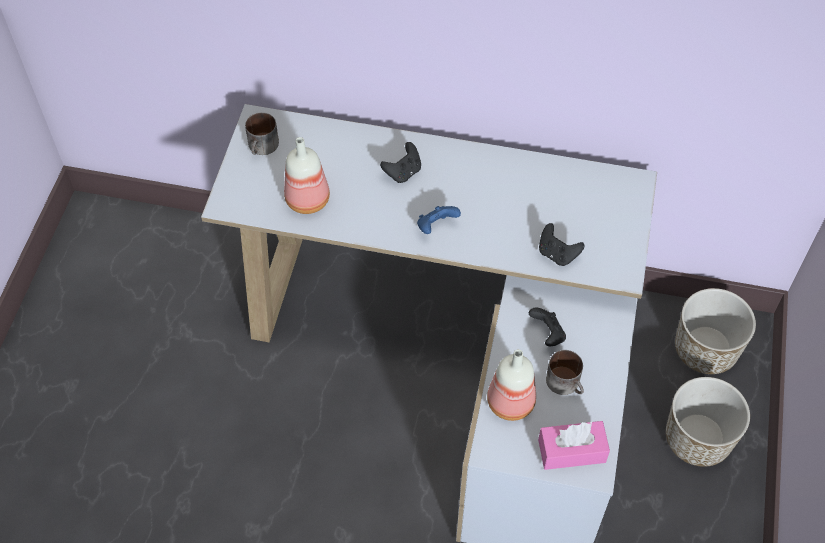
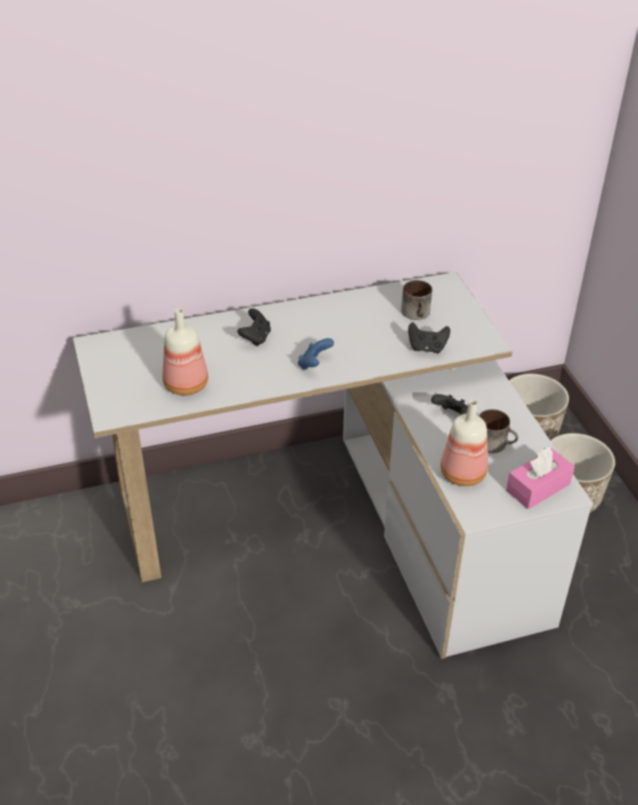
camera: 30 degrees left, 15 degrees down
(263, 147) = (115, 362): mug -> mug (418, 314)

